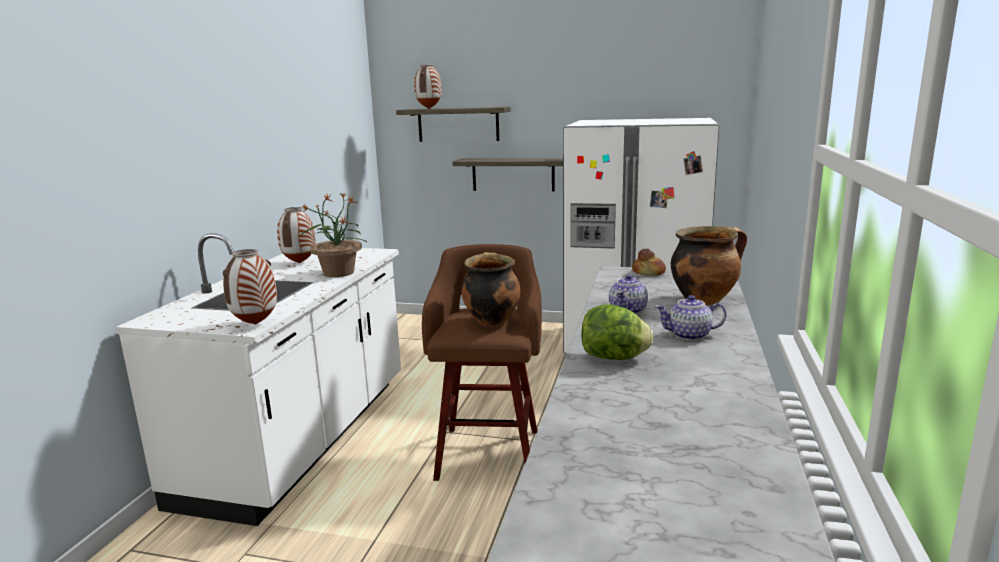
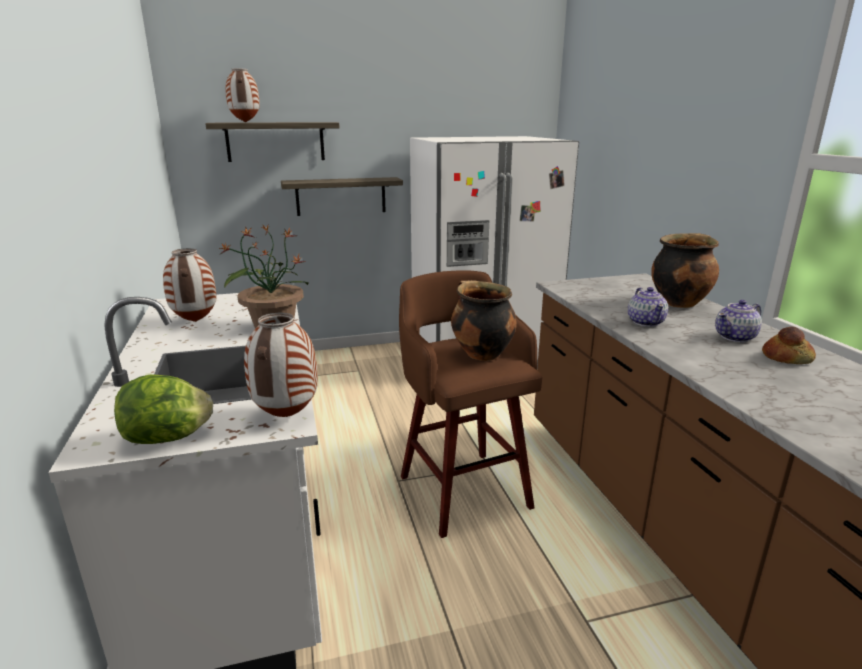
camera: 30 degrees left, 5 degrees up
(614, 358) = (730, 371): lettuce -> lettuce (168, 438)
(649, 272) = (588, 283): bread -> bread (786, 357)

